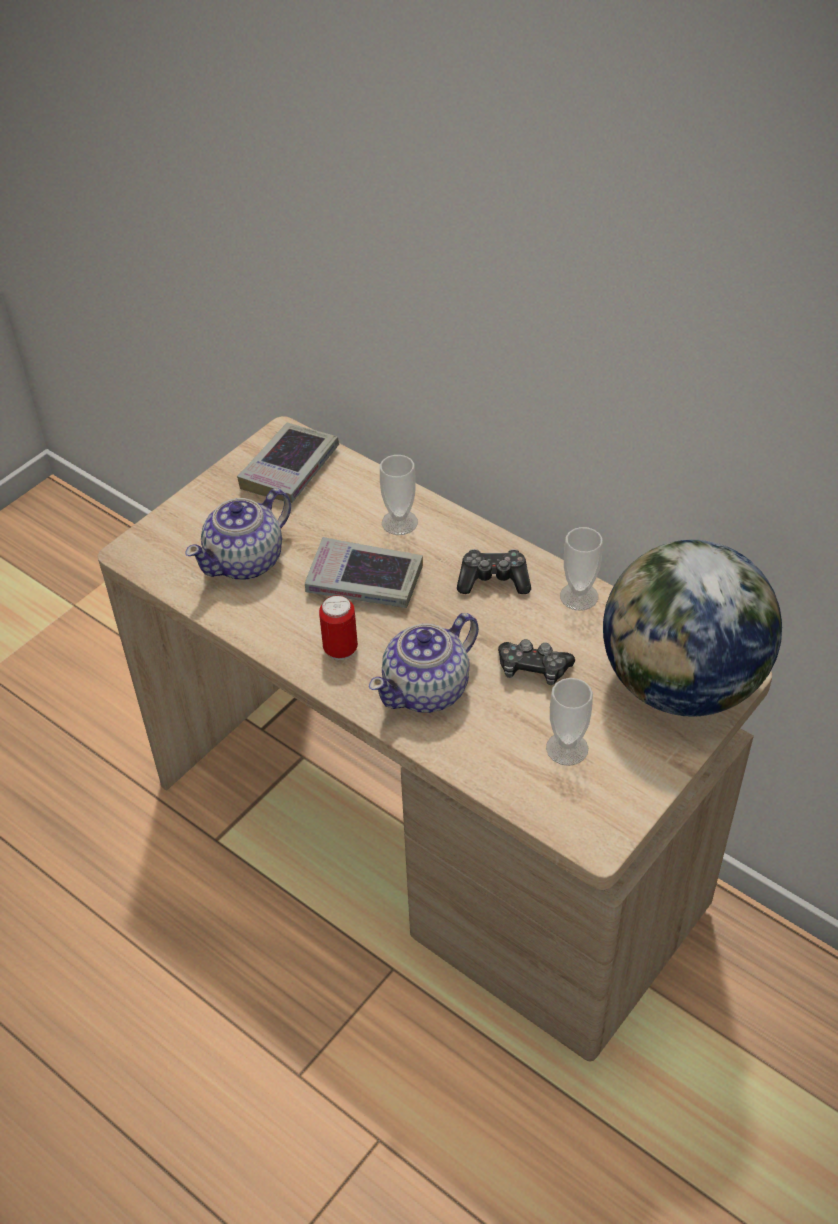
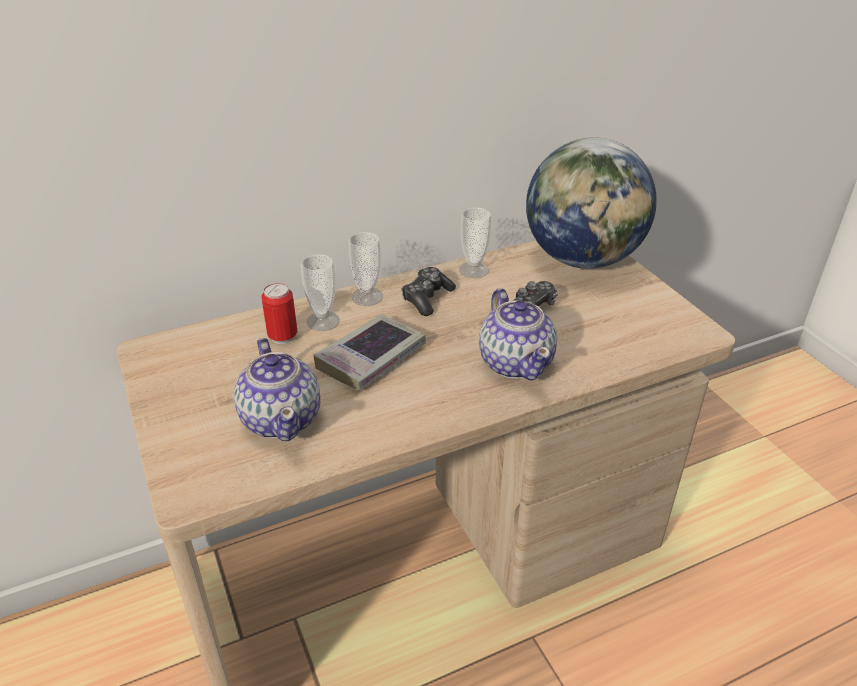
camera: 65 degrees left, 10 degrees down
(290, 469) = (194, 358): book -> none
(340, 650) = (439, 394): can -> can (283, 337)
(567, 748) = (613, 319): cup -> cup (367, 297)

